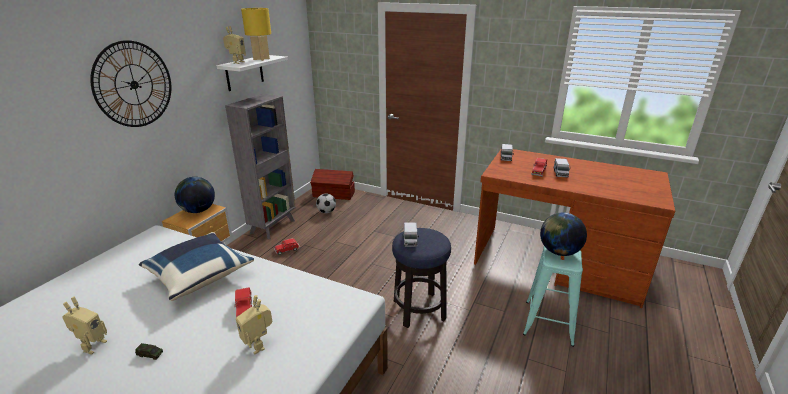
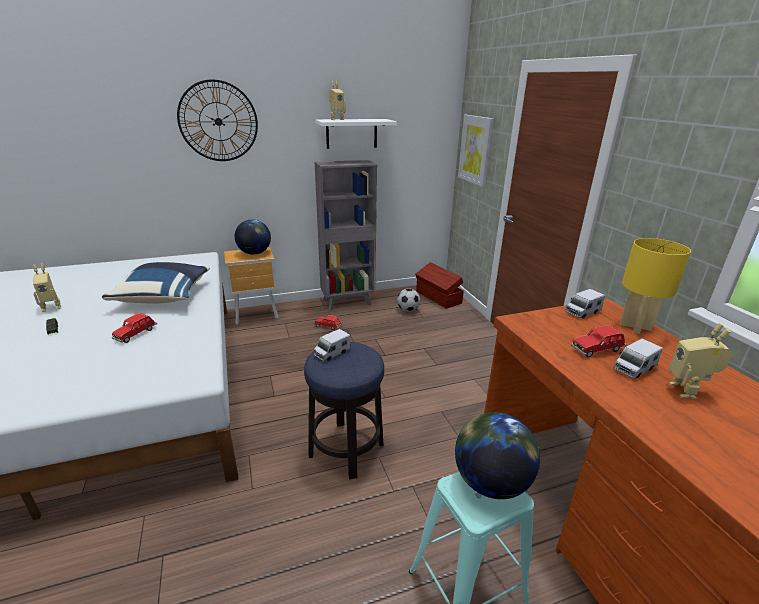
camera: 45 degrees right, 0 degrees up
(259, 344) = (91, 363): toy robot -> toy robot (687, 391)
(261, 59) = (365, 120): yellow table lamp -> yellow table lamp (635, 326)
(337, 69) = (475, 150): none -> picture

